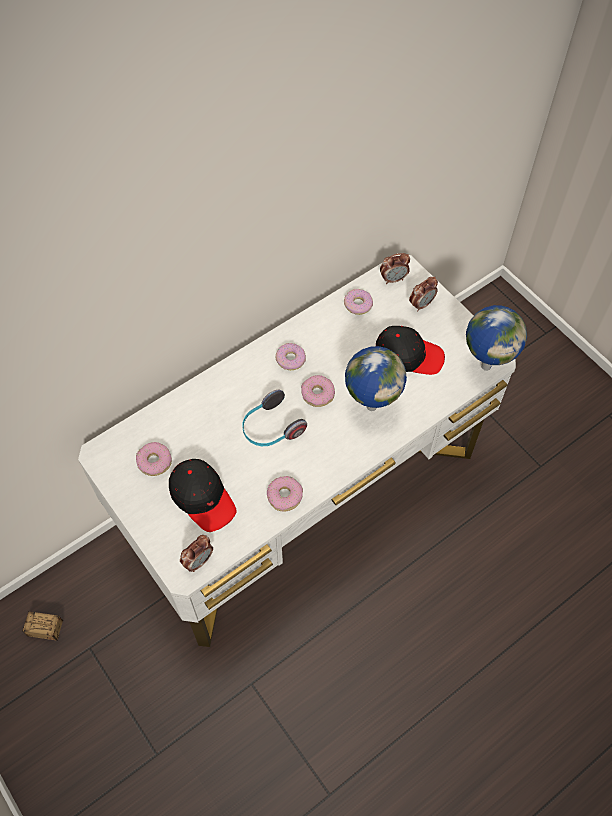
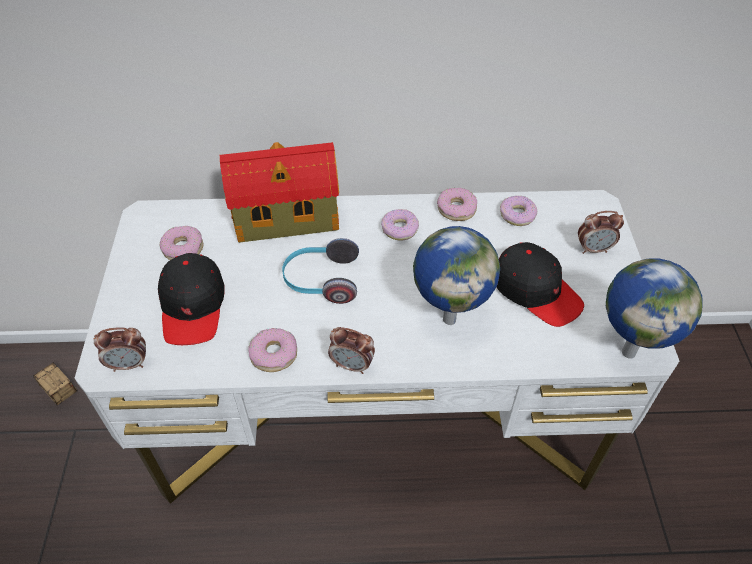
camera: 35 degrees right, 10 degrees down
(209, 395) = (289, 219): none -> toy house
(318, 394) = (400, 275): donut -> donut (456, 209)
(393, 279) = (578, 210): alarm clock -> alarm clock (352, 365)

